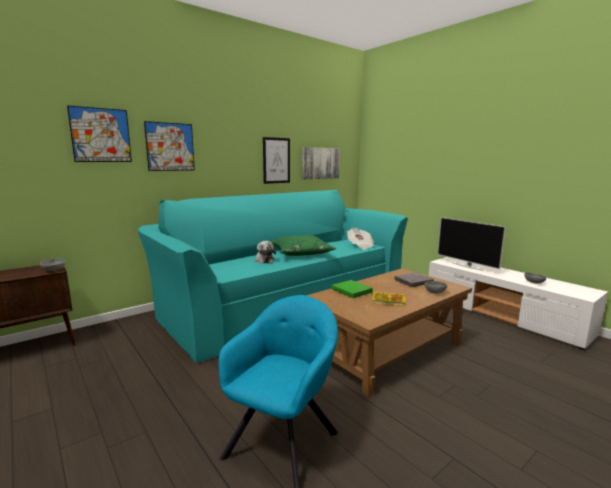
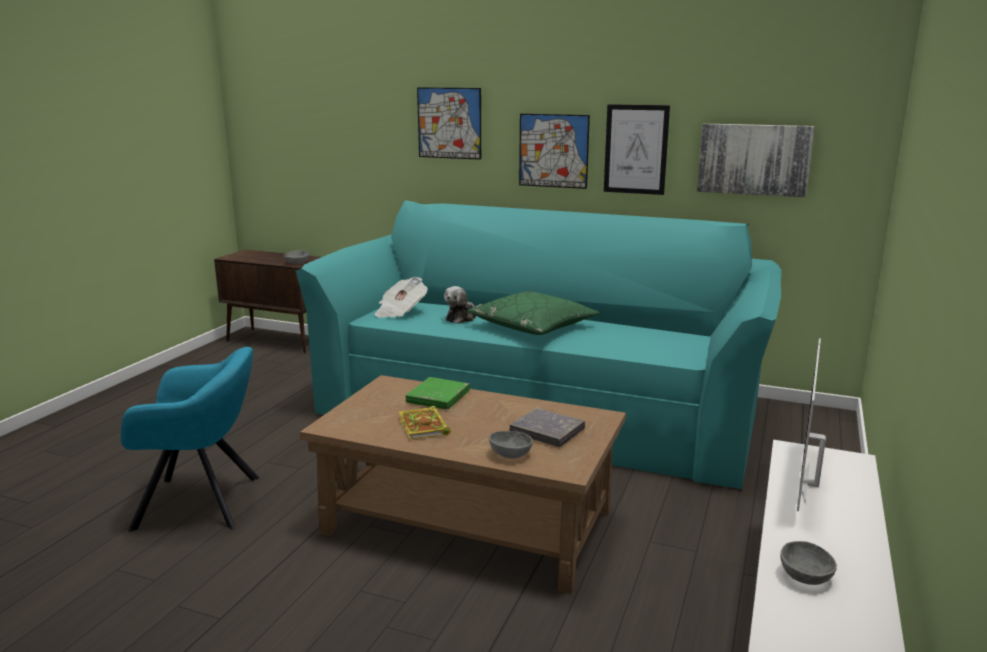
camera: 60 degrees right, 5 degrees up
(101, 135) = (370, 108): picture -> picture (553, 151)
(360, 246) = (663, 351): newspaper -> newspaper (400, 312)

